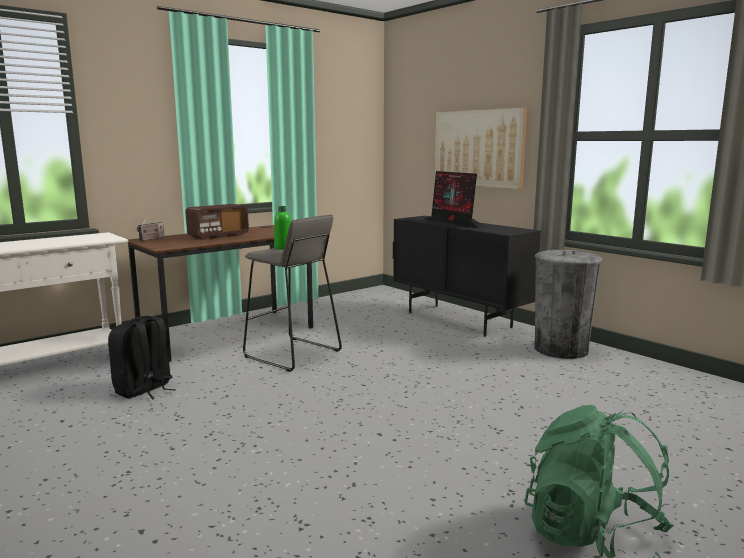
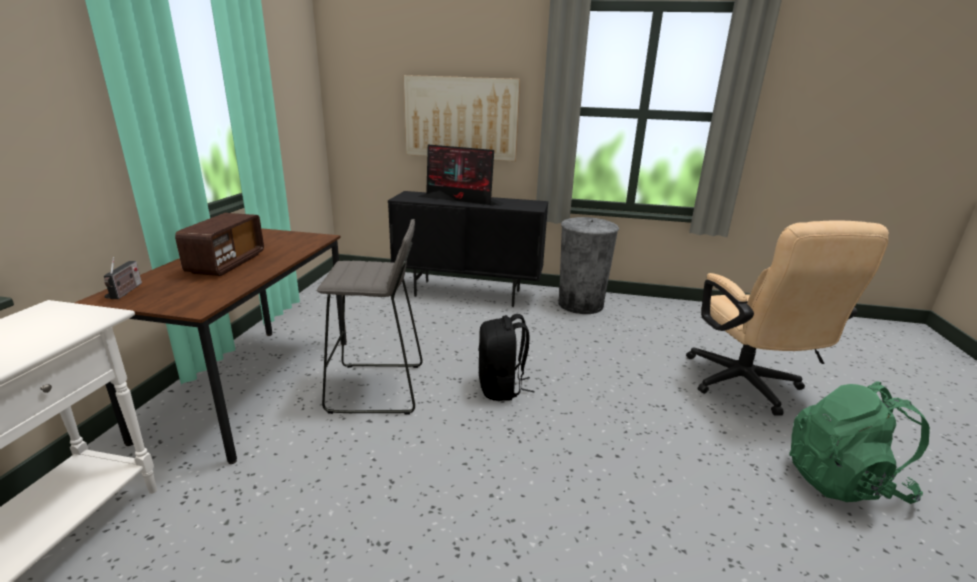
camera: 40 degrees left, 10 degrees up
(144, 390) = (269, 527): black backpack -> black backpack (501, 388)
(283, 248) = (352, 268): green bottle -> none
(633, 451) = (747, 387): none -> beige office chair

